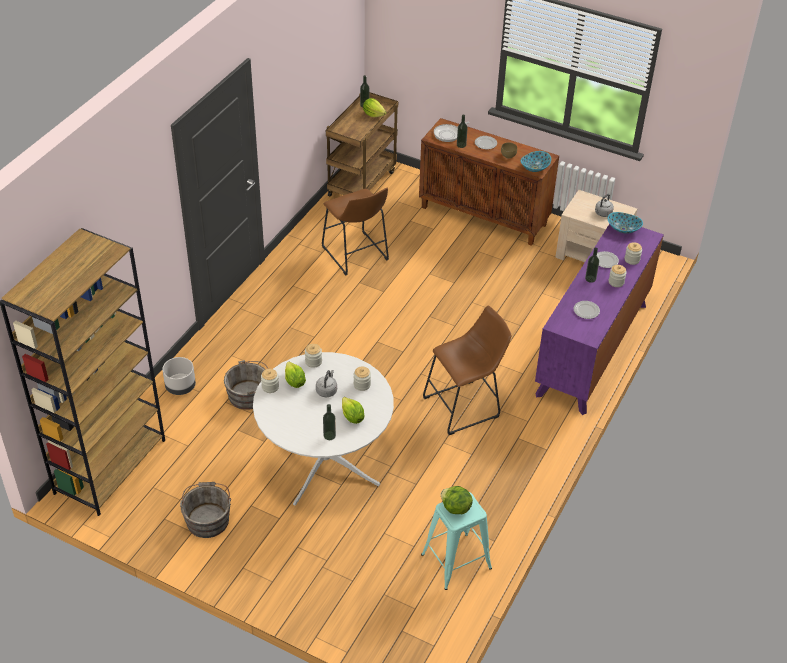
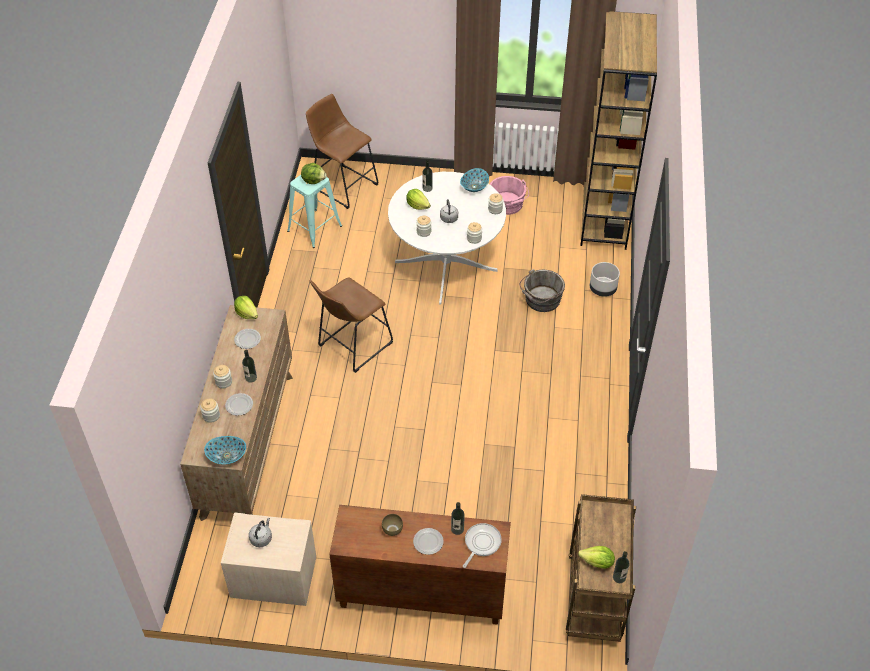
camera: 160 degrees right, 5 degrees up
(207, 518) = (507, 205): grey bucket -> pink bucket
(294, 382) = (479, 218): lettuce -> lettuce (247, 313)
(356, 256) = (537, 480): brown stool -> brown stool (343, 184)
(534, 168) = (353, 519): bowl -> bowl (474, 187)
(592, 349) = (248, 443): purple dresser -> brown dresser

